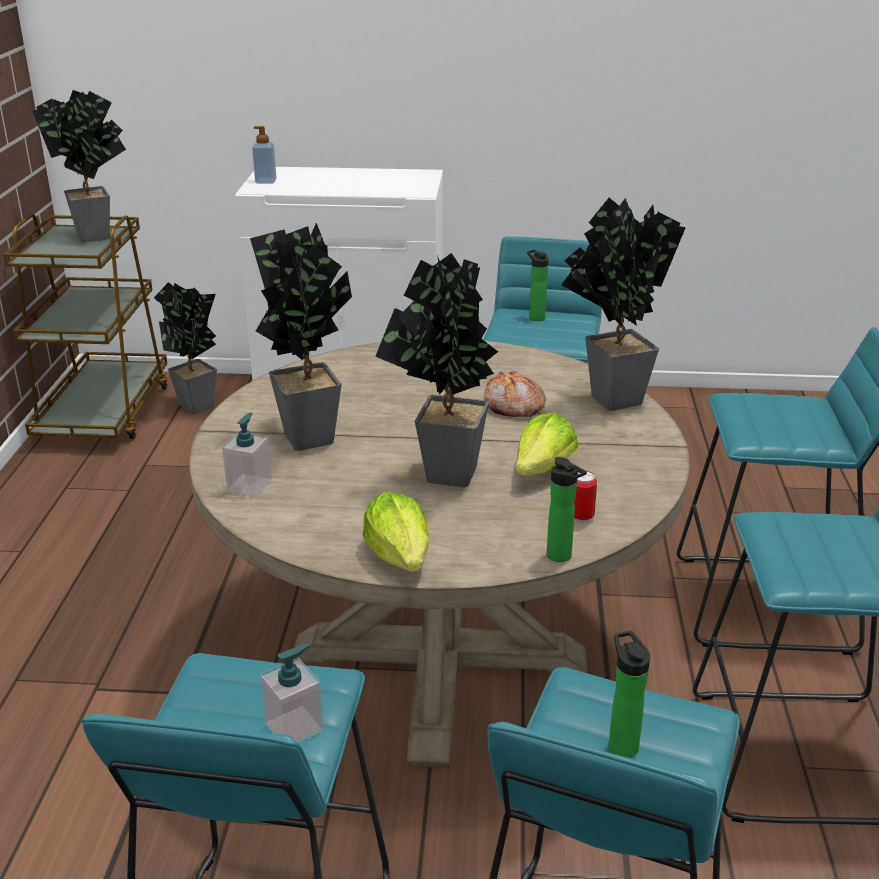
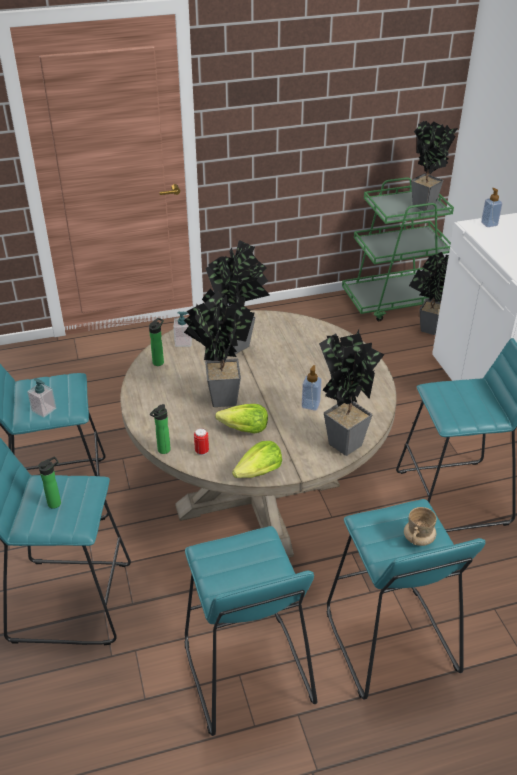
camera: 70 degrees right, 10 degrees up
(104, 413) = (396, 301): brown cart -> green cart
(400, 556) = (143, 400): lettuce -> lettuce (259, 472)
(513, 406) = (310, 405): bread -> soap dispenser
(535, 317) = (477, 396): bottle -> bottle (159, 361)
(791, 410) = (418, 539): none -> beige mug

